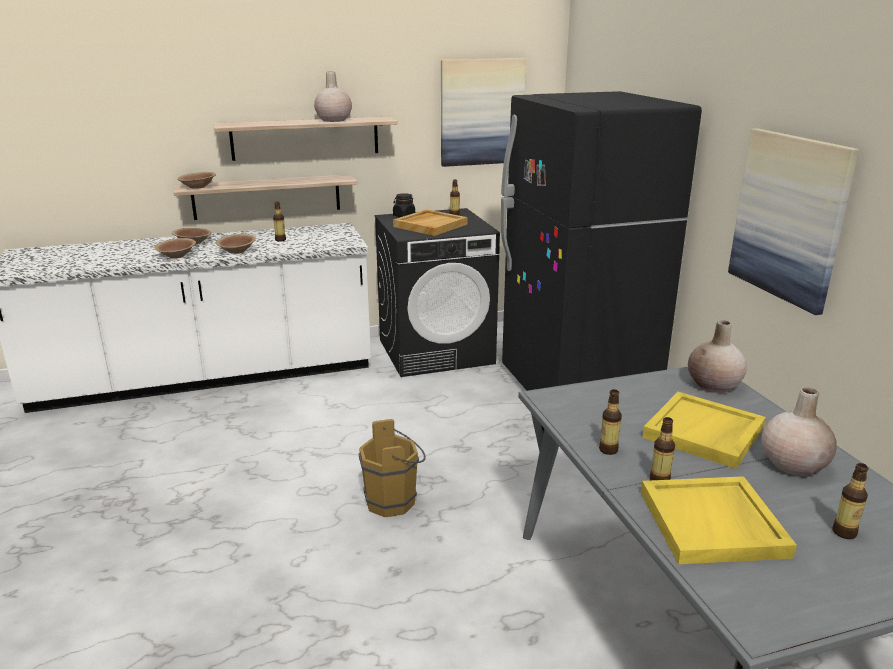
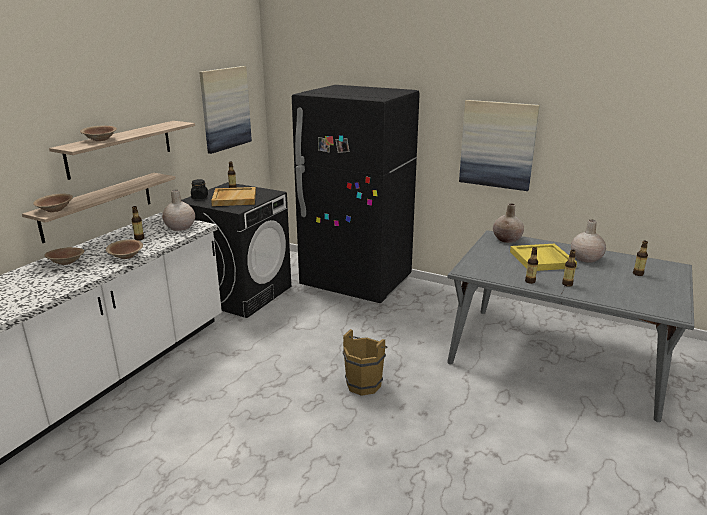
camera: 45 degrees left, 0 degrees up
(177, 256) = (81, 275): brown bowl -> brown bowl (100, 139)
(333, 120) = (146, 129): beige vase -> beige vase (180, 227)
(713, 524) = (608, 290): yellow tray -> none

